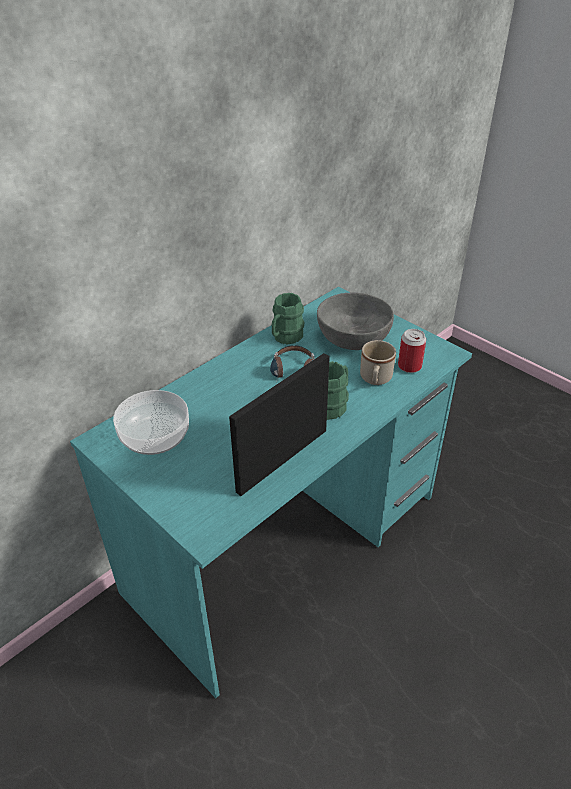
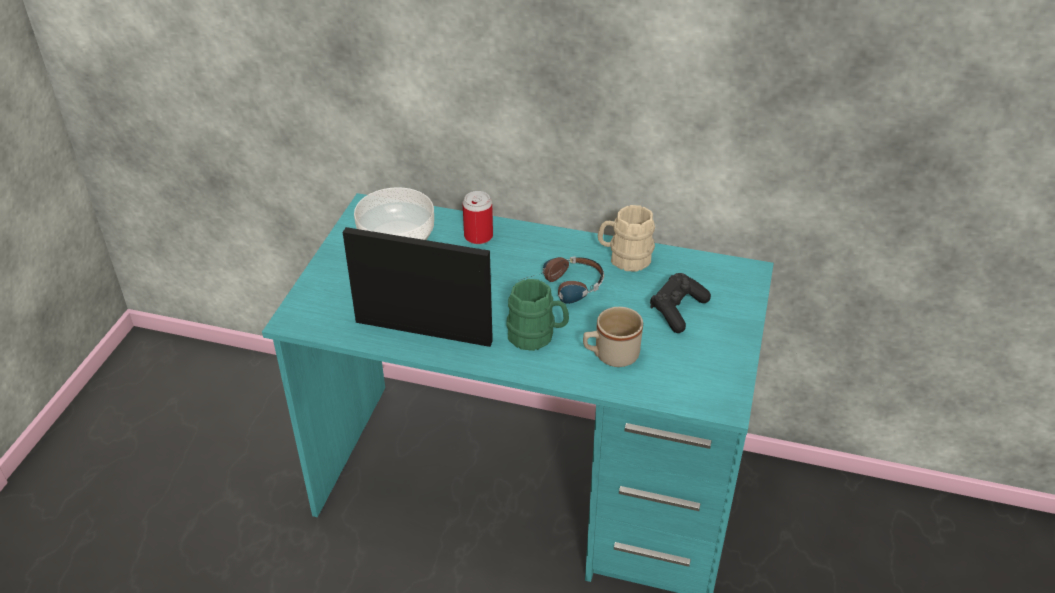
camera: 60 degrees right, 0 degrees up
(285, 337) = (624, 258): green mug -> beige mug
(353, 337) = (677, 310): grey bowl -> black game controller
(409, 366) = (663, 377): can -> can (478, 236)

